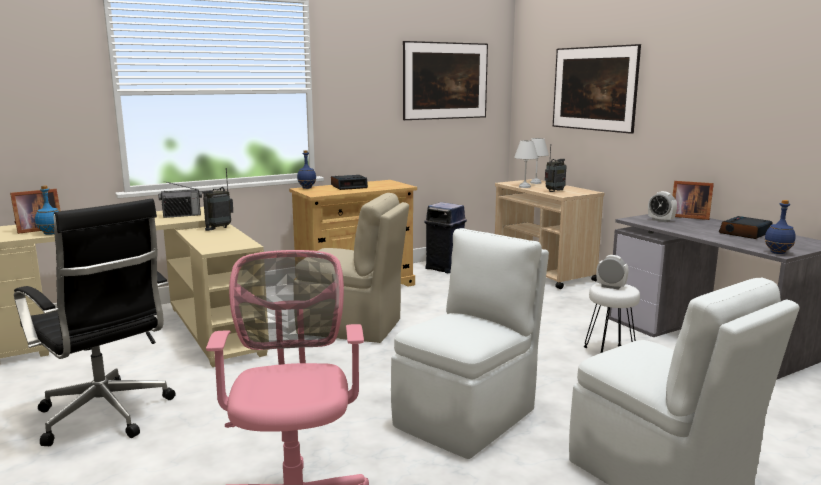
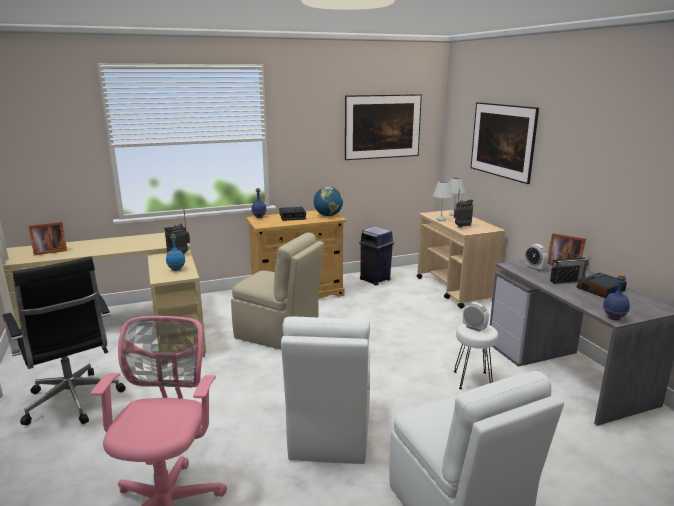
camera: 10 degrees right, 5 degrees up
(50, 234) = (55, 257): blue bottle -> blue bottle (176, 270)
(182, 215) = (156, 241): radio -> radio (566, 281)
(392, 184) = (328, 215): none -> globe
(468, 417) = (329, 432): white chair -> white chair turned 135 degrees clockwise

